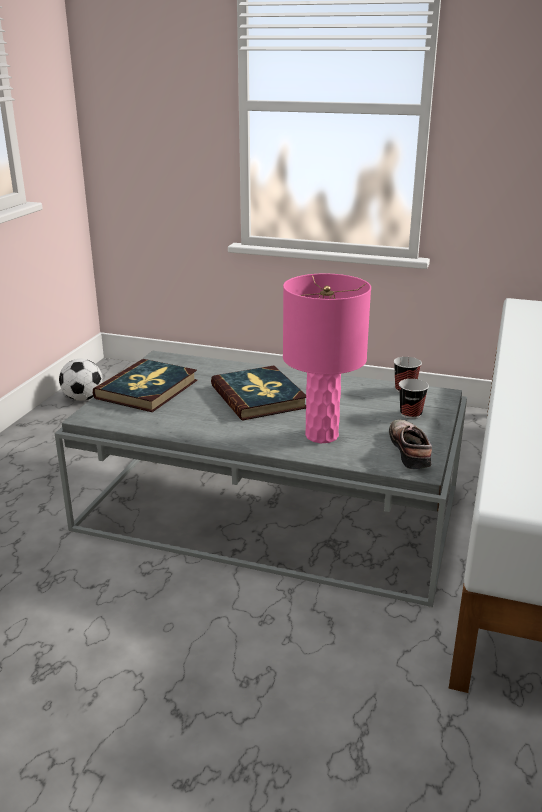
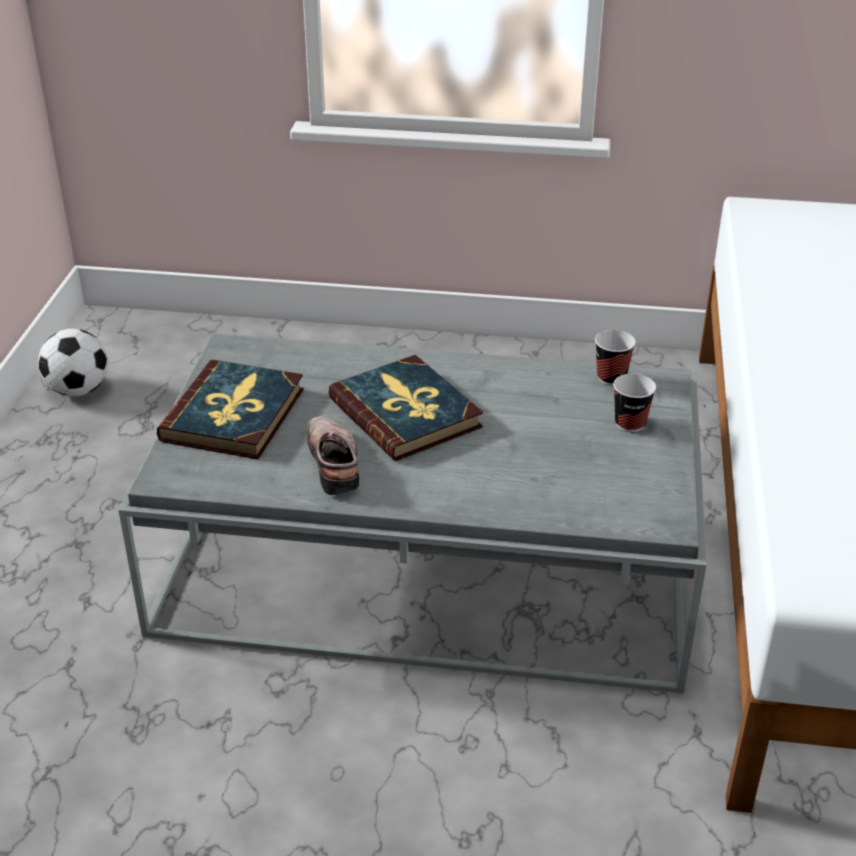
camera: 10 degrees left, 10 degrees up
(322, 436) = (517, 477): pink table lamp -> none
(412, 450) = (647, 490): shoe -> shoe (337, 462)

